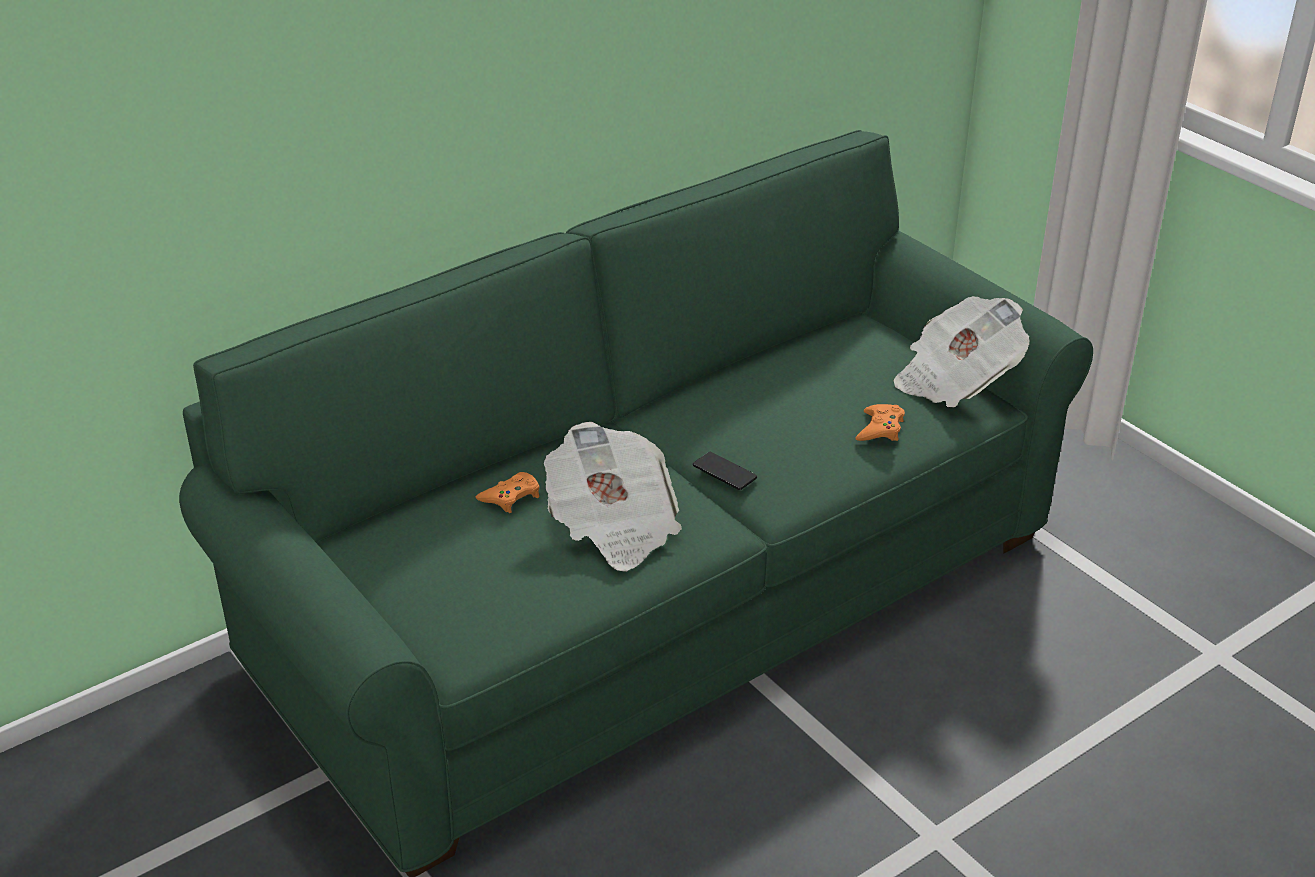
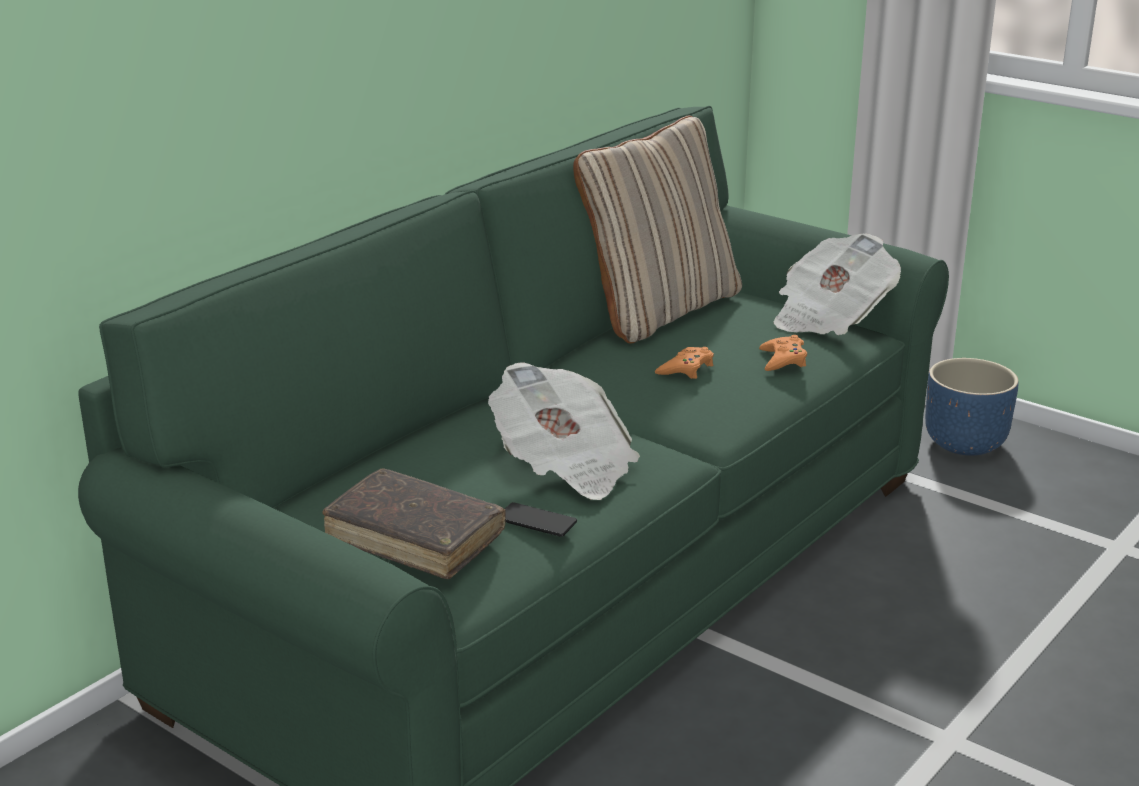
camera: 15 degrees left, 10 degrees down
(445, 586) = (415, 538): none -> brown book
(511, 497) = (445, 456): orange game controller -> orange game controller (686, 369)
(724, 472) = (651, 411): phone -> phone (536, 521)
(790, 346) = (658, 310): none -> beige pillow
(1118, 502) = (965, 444): none -> blue planter

